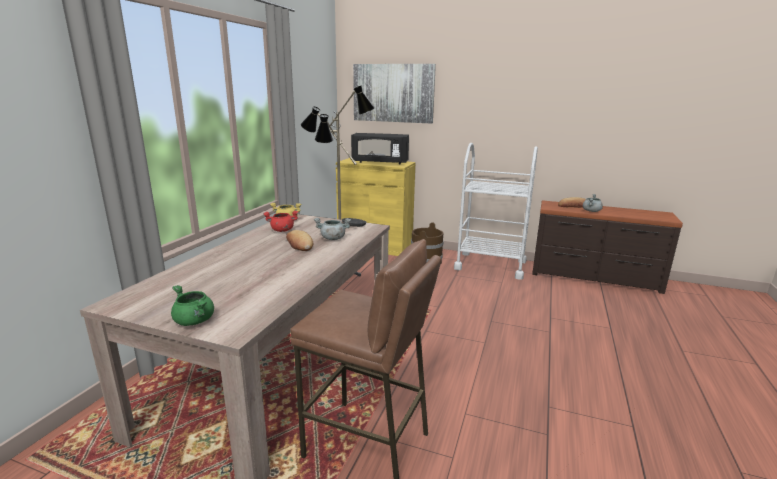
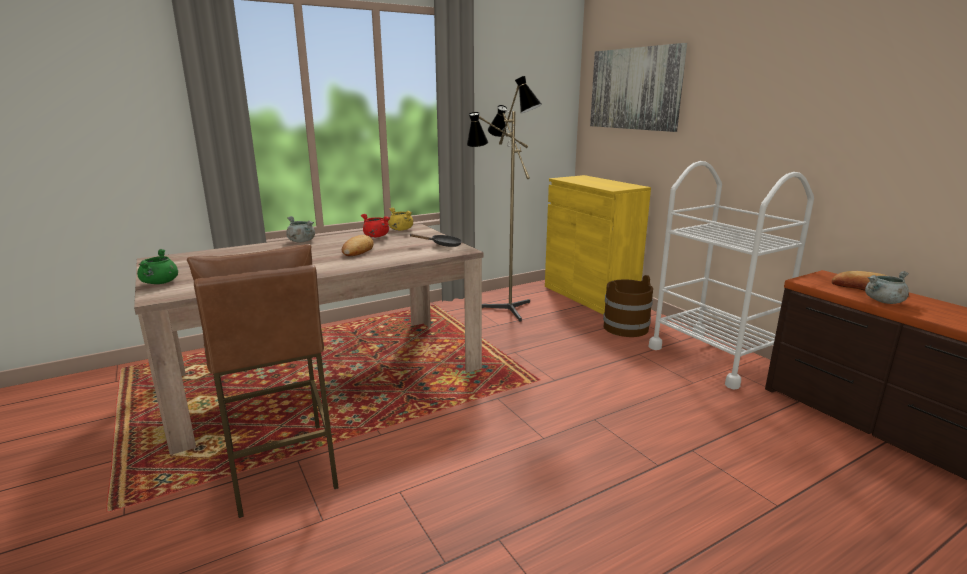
camera: 40 degrees right, 0 degrees up
(332, 238) = (396, 252): grey cooking pot -> grey cooking pot (301, 241)
(380, 162) = (600, 183): black microwave -> none

